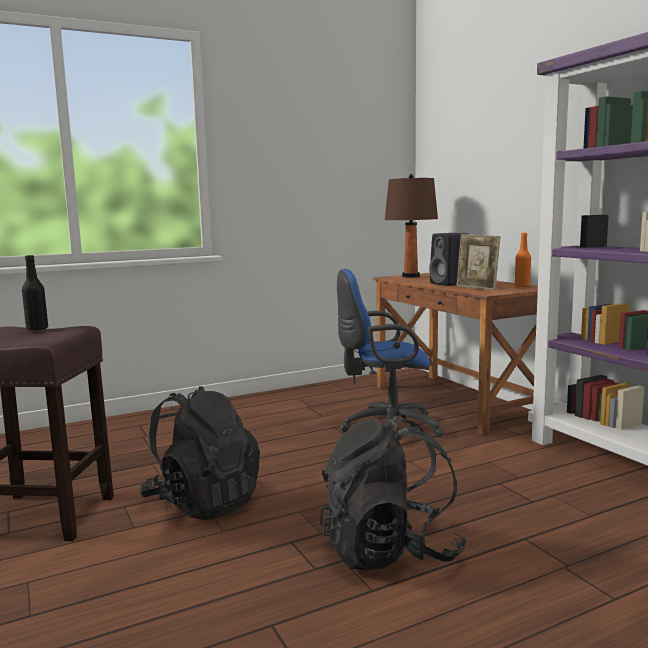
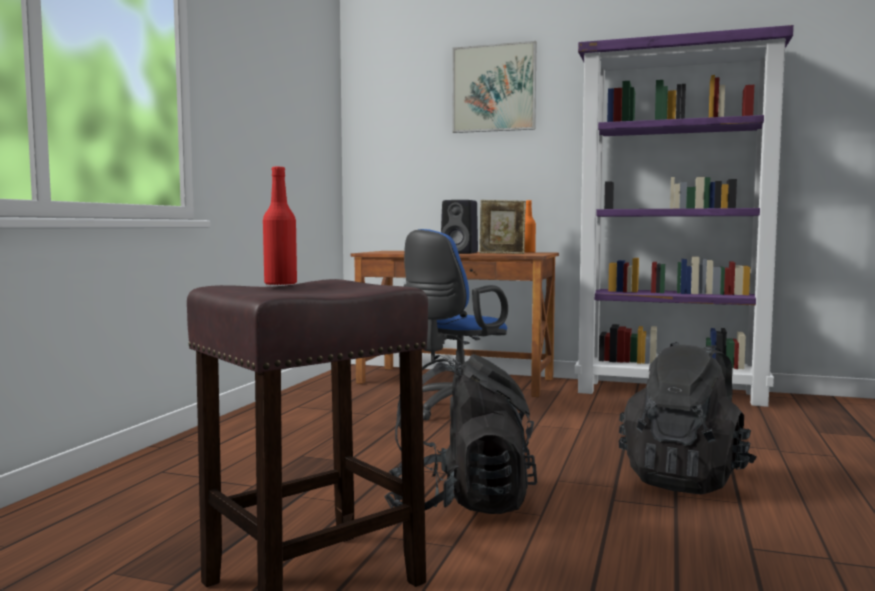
camera: 45 degrees left, 5 degrees down
(37, 329) = (280, 284): black bottle -> red bottle
(411, 276) = (385, 252): brown table lamp -> none
(515, 113) = (494, 88): none -> picture

